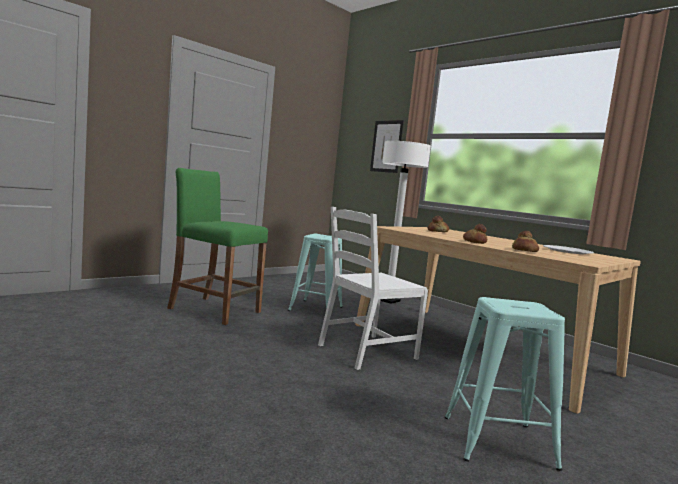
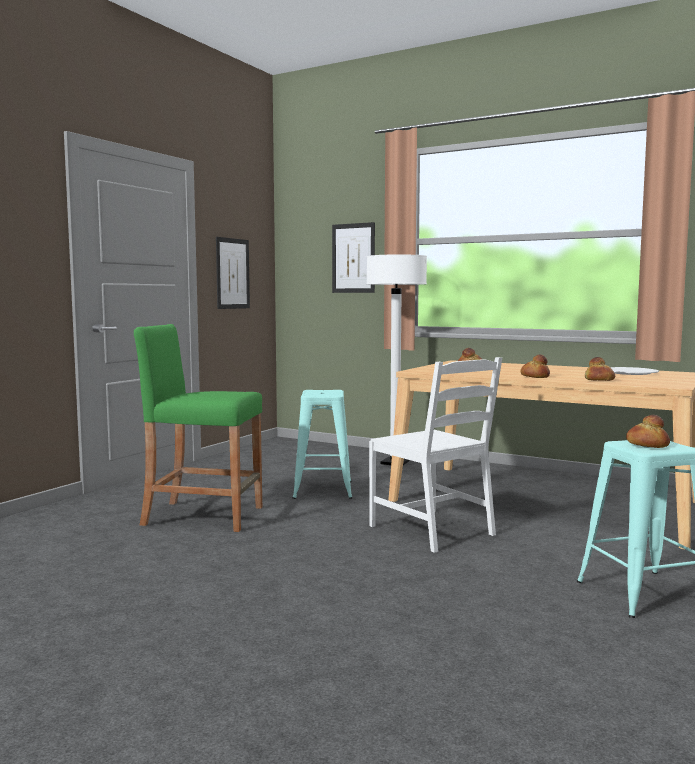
camera: 15 degrees left, 0 degrees up
(299, 150) = (232, 273): none -> picture
(366, 351) = (433, 530): white chair -> white chair turned 75 degrees counterclockwise
(515, 305) = (647, 445): none -> bread

